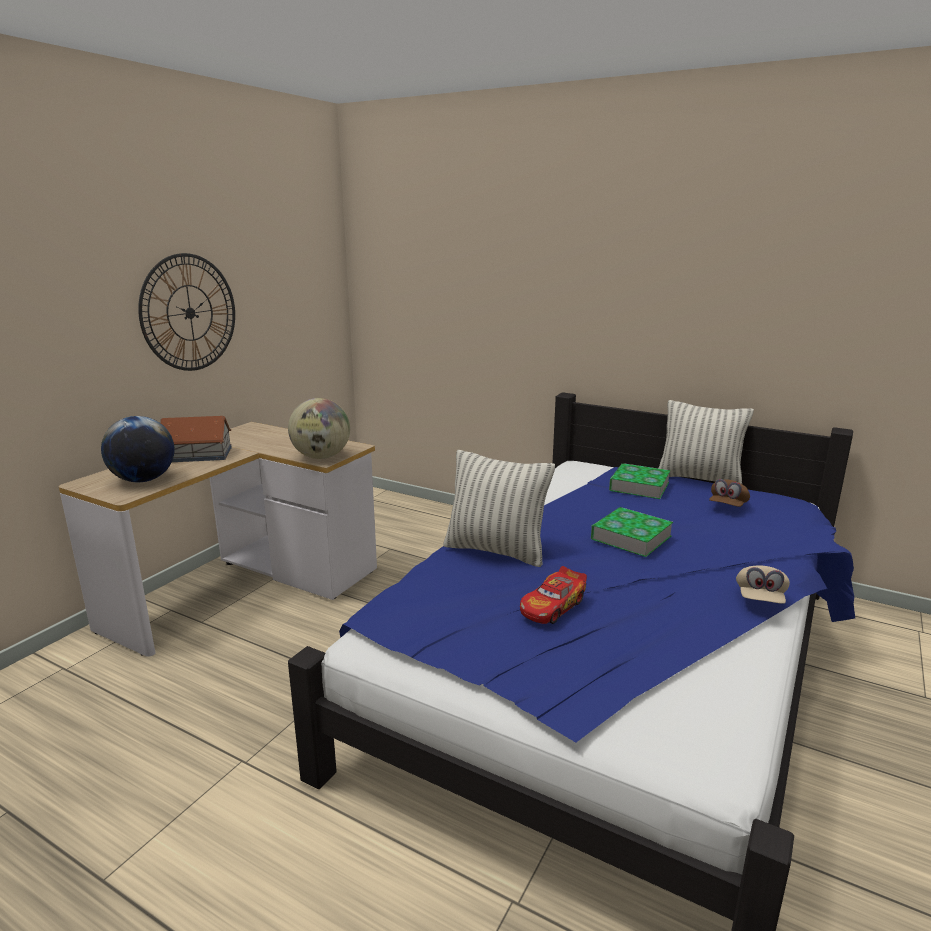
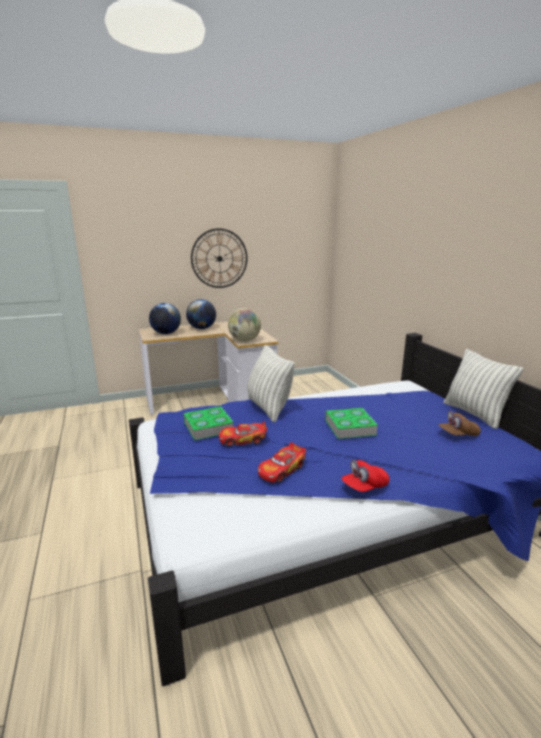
camera: 40 degrees right, 0 degrees up
(199, 455) = (202, 328): toy house -> globe
(639, 486) = (416, 404): book -> book (208, 427)
(664, 621) = (282, 470): none -> toy car
(759, 599) = (364, 486): beige cap -> red cap

